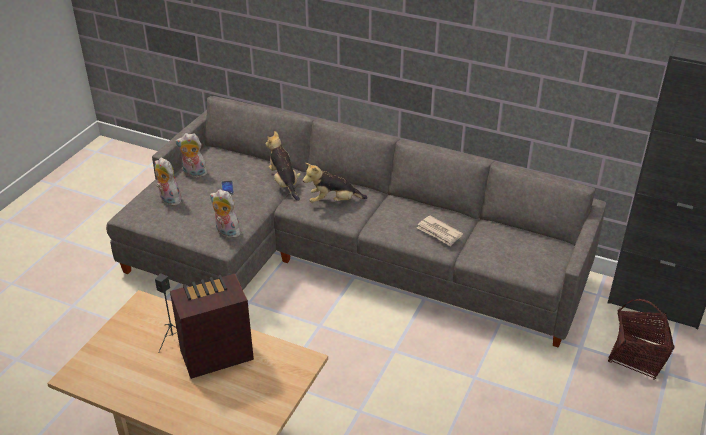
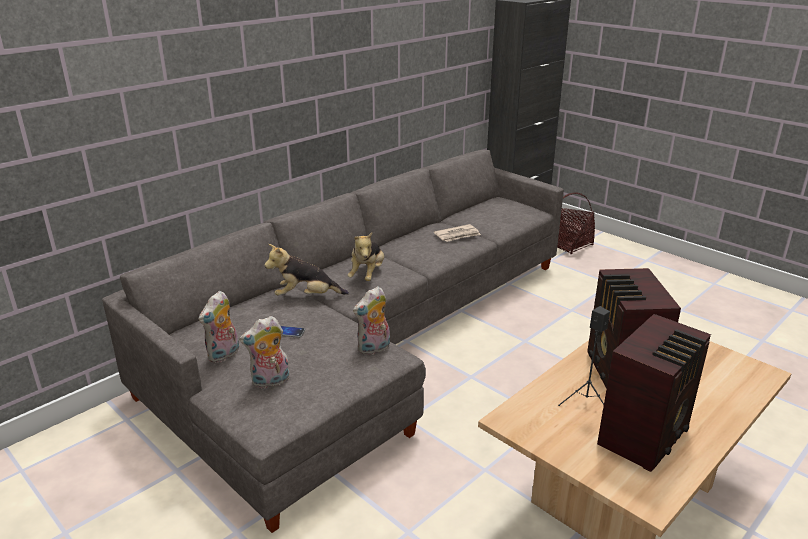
camera: 70 degrees left, 10 degrees down
(139, 372) = (646, 435): none -> radio

